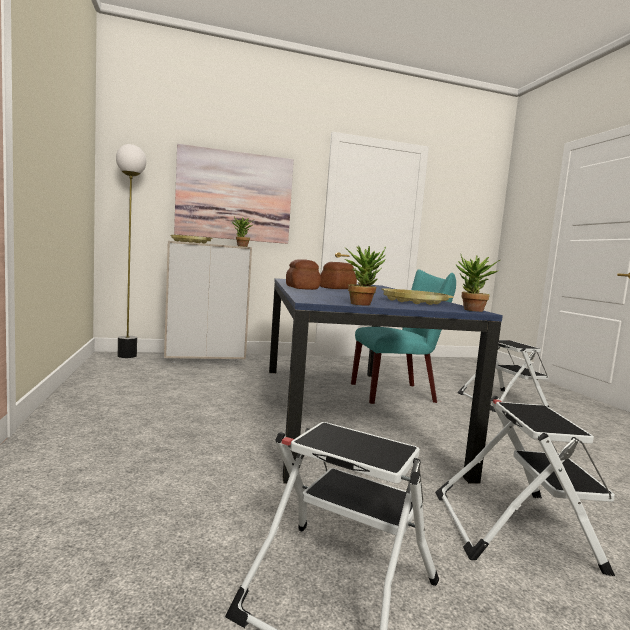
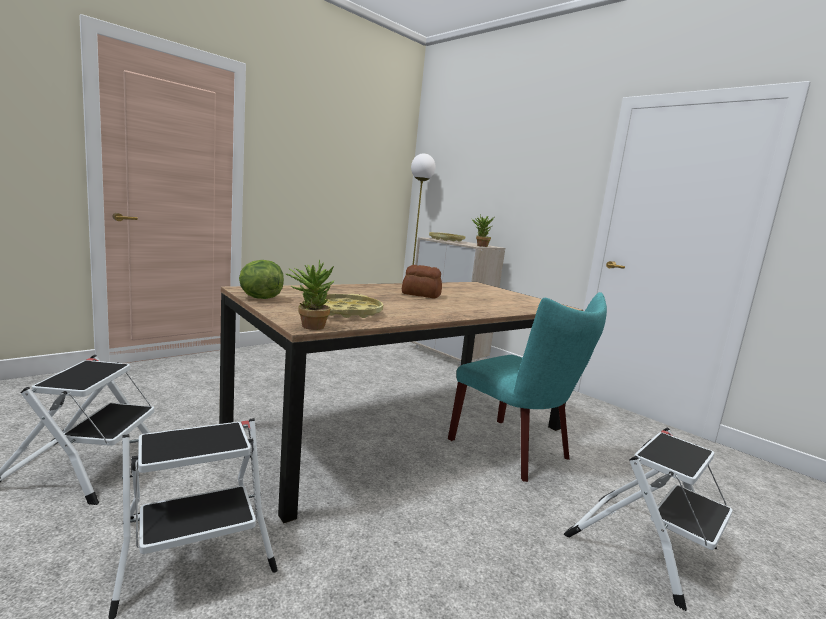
camera: 60 degrees right, 5 degrees up
(234, 196) = (505, 193): picture -> none
(301, 288) = (372, 287): bread -> none
(342, 410) = (403, 427): blue dining table -> brown dining table
(362, 304) = (259, 298): potted plant -> lettuce

